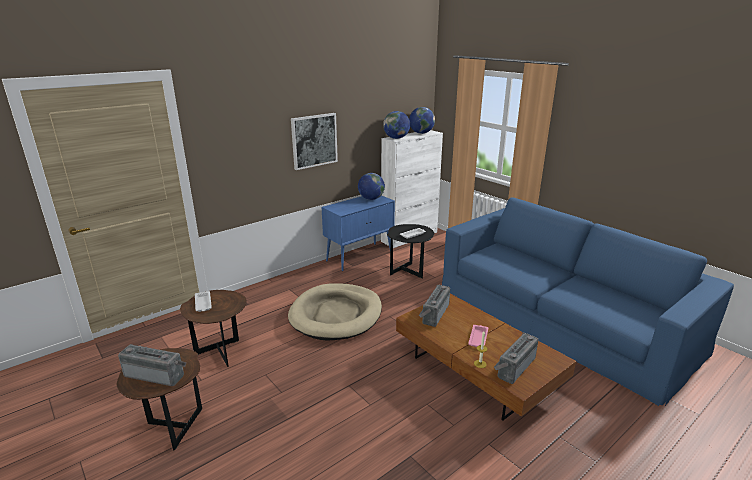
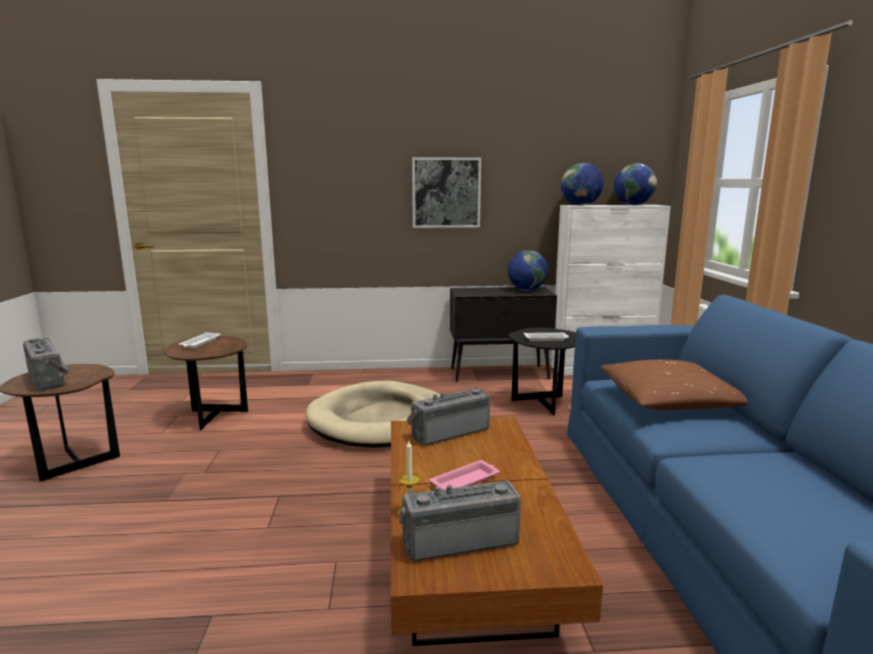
camera: 35 degrees right, 10 degrees down
(360, 256) = (500, 374): blue cabinet -> black cabinet
(513, 262) = (669, 401): none -> brown pillow

